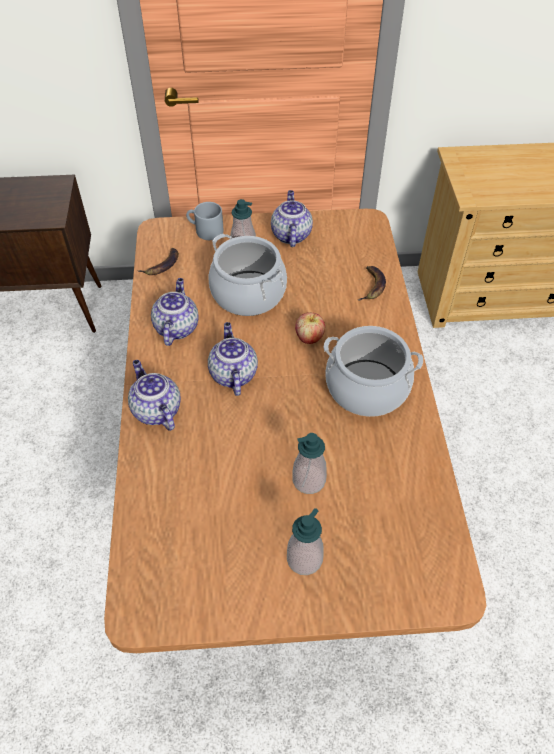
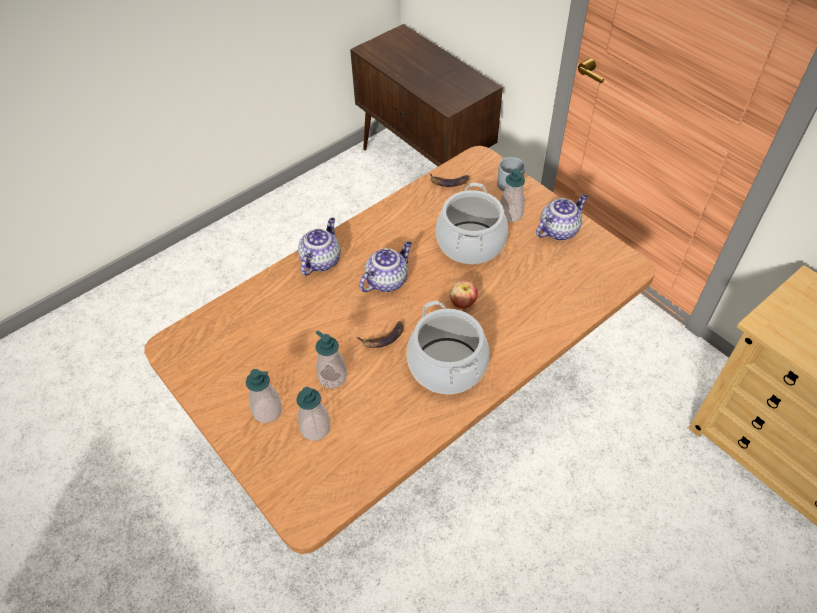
camera: 55 degrees right, 0 degrees up
(176, 327) = (400, 225): teapot -> none
(357, 527) = (315, 428): none -> soap dispenser
(371, 285) = (558, 310): banana -> banana (383, 337)

